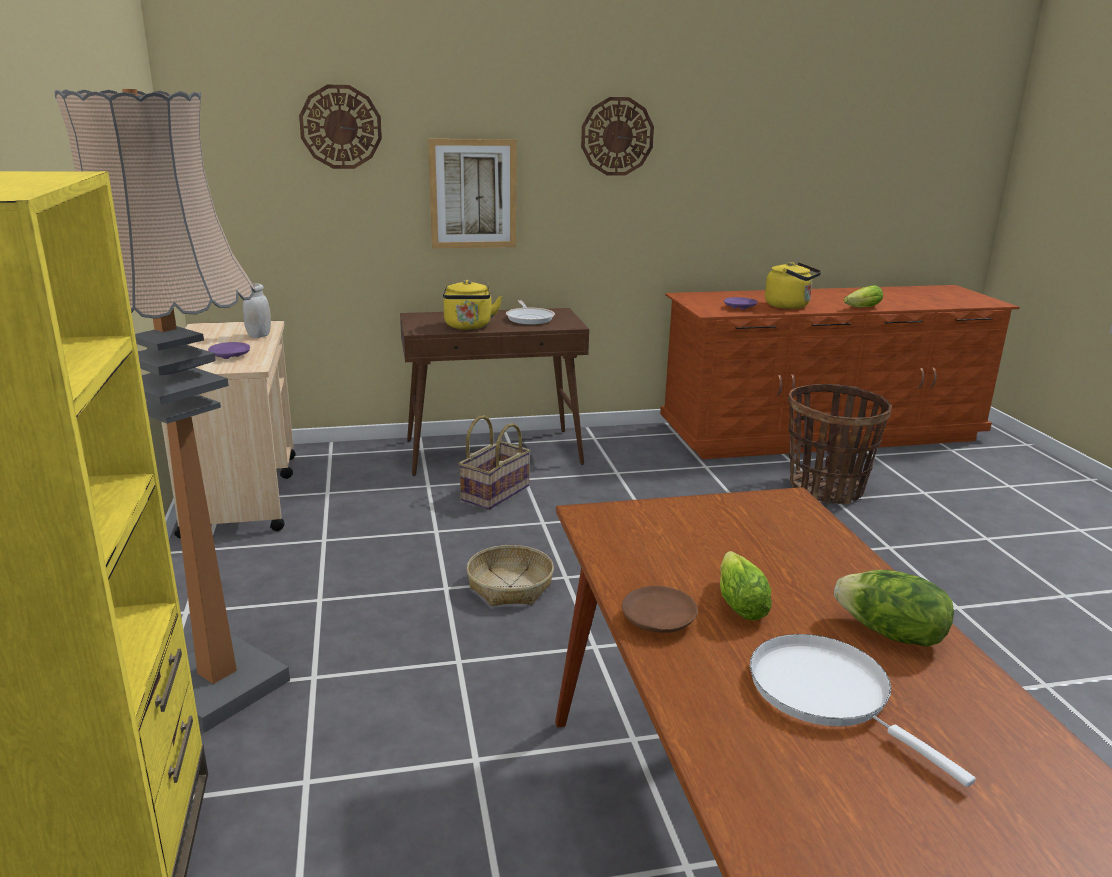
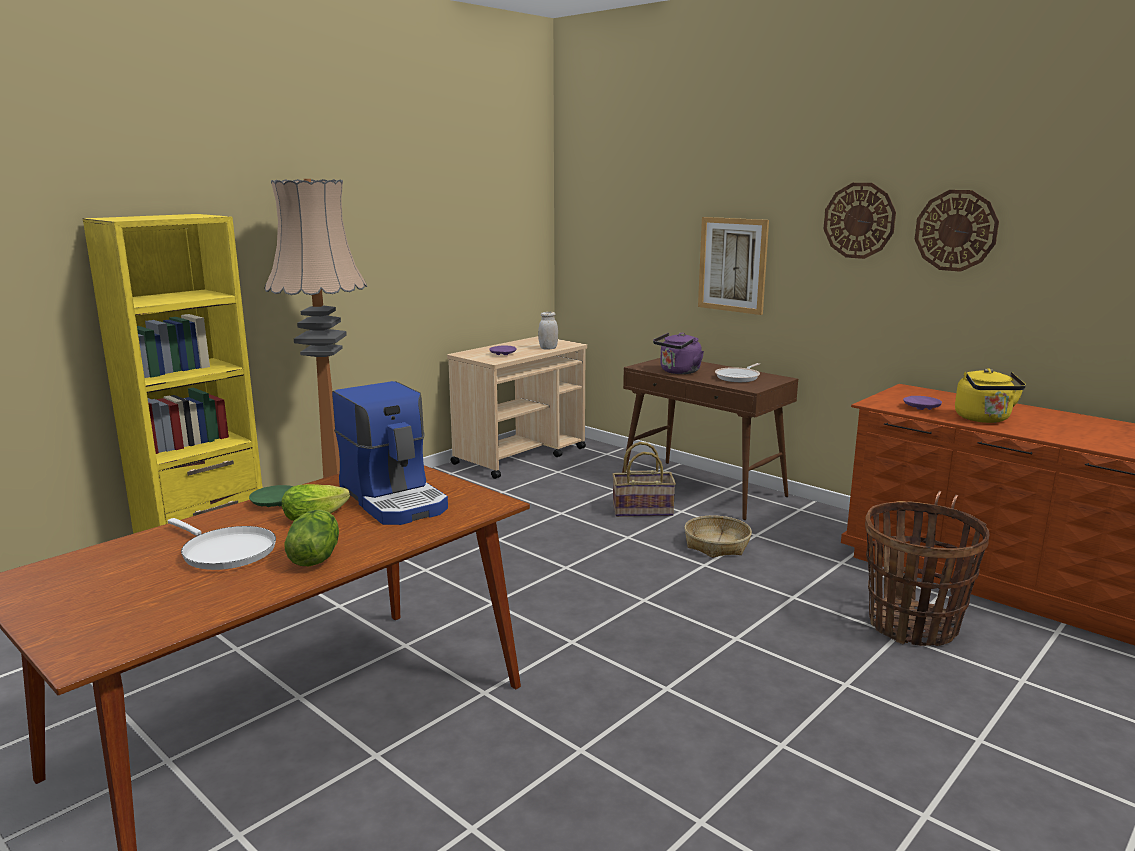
camera: 55 degrees right, 5 degrees down
(341, 127) = (648, 206): wall clock -> wall clock (956, 230)
(468, 327) = (678, 372): yellow kettle -> purple kettle
(510, 586) = (527, 555): basket -> basket (717, 545)
(658, 620) = (275, 503): brown plate -> green plate
(724, 544) = (395, 499): none -> coffee machine
(827, 694) = (225, 552): white frying pan -> white frying pan turned 105 degrees clockwise
(860, 308) = (1067, 440): lettuce -> none

